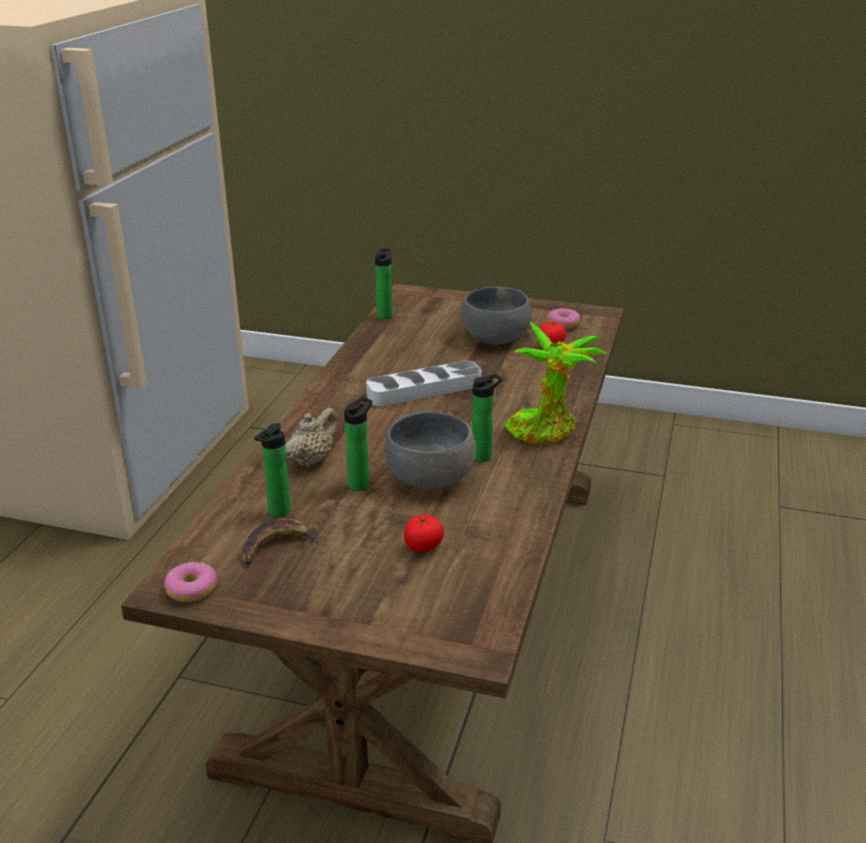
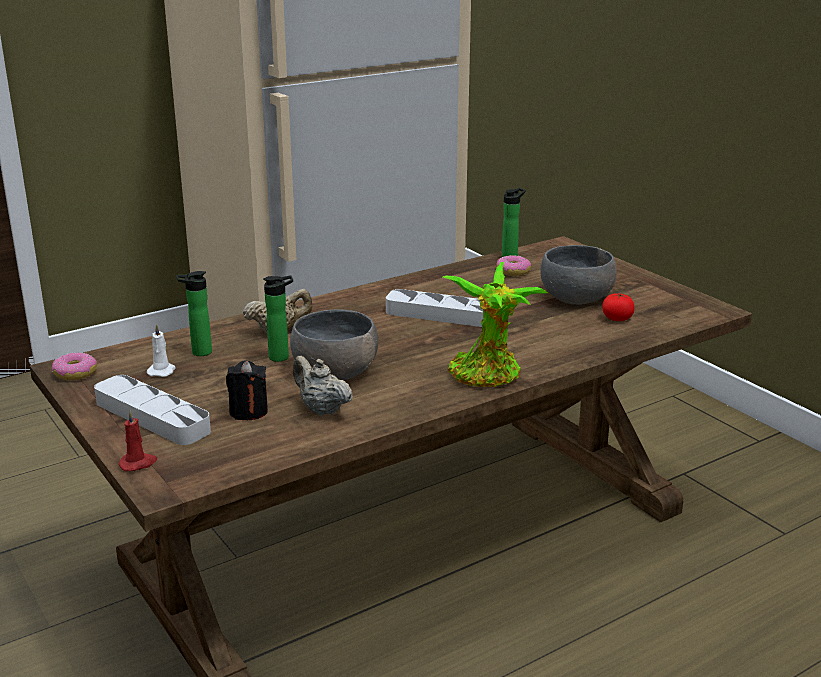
camera: 40 degrees right, 5 degrees down
(275, 546) = (162, 371): banana -> white candle
(348, 593) = (152, 416): none -> grey tray
(418, 642) = (138, 463): none -> red candle
(423, 546) = (248, 411): tomato -> black candle
(477, 515) = (321, 409): none -> beige teapot
(484, 456) = (403, 374): bottle -> none
(563, 324) = (660, 307): donut -> donut (513, 272)

